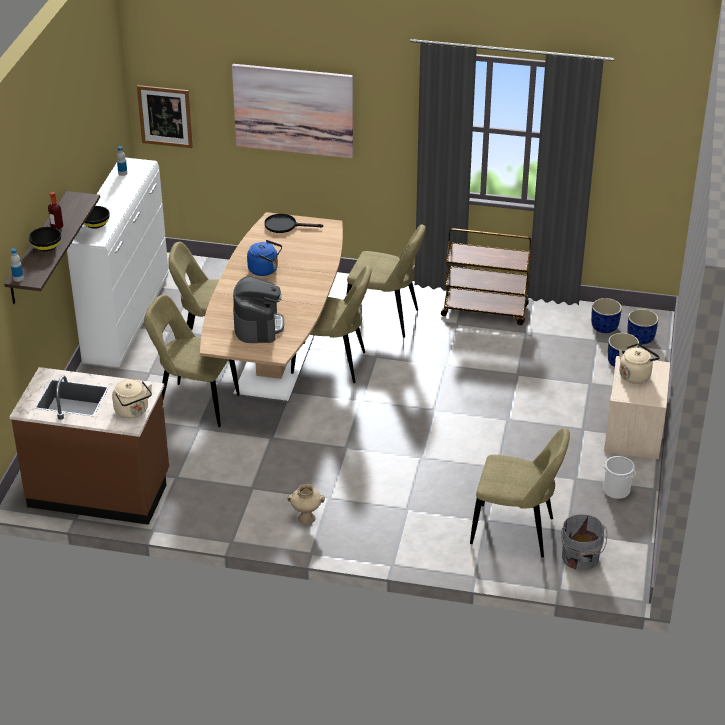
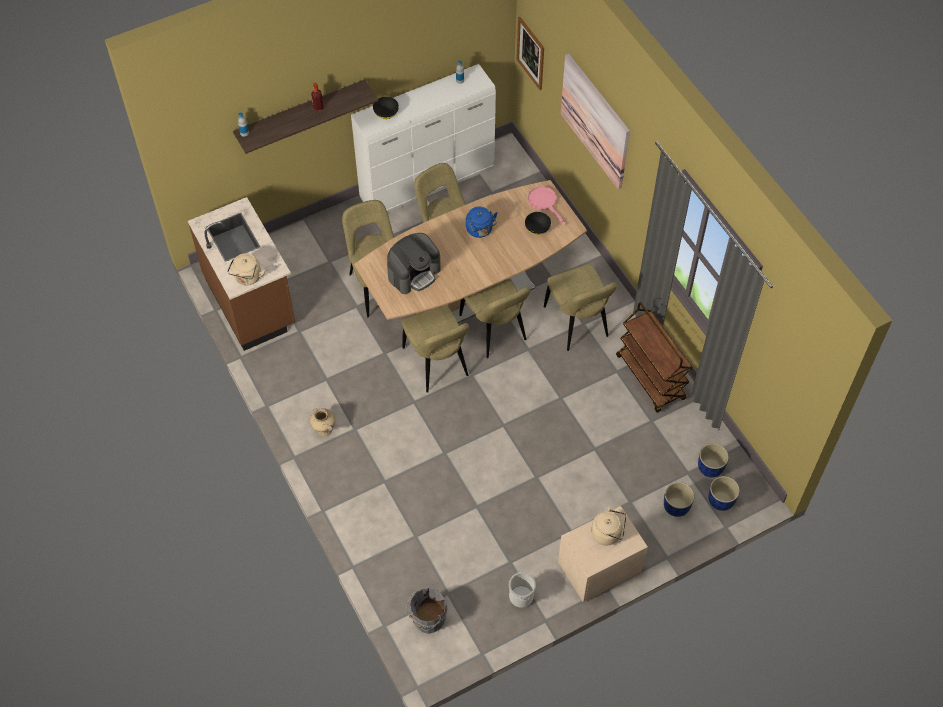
camera: 50 degrees right, 20 degrees up
(46, 246) = (292, 119): black bowl -> black bowl (537, 228)
(285, 226) = (544, 203): black frying pan -> pink frying pan
(516, 532) = (419, 562): beige chair -> beige chair (437, 364)

